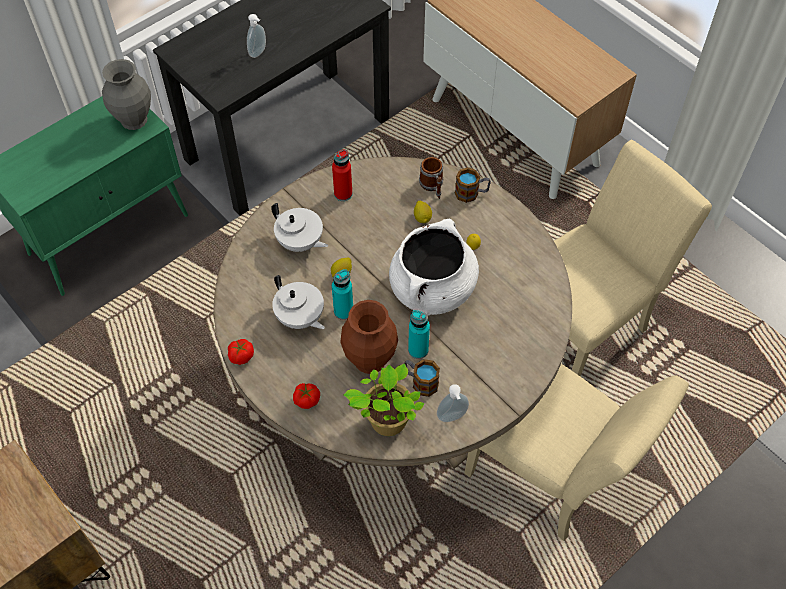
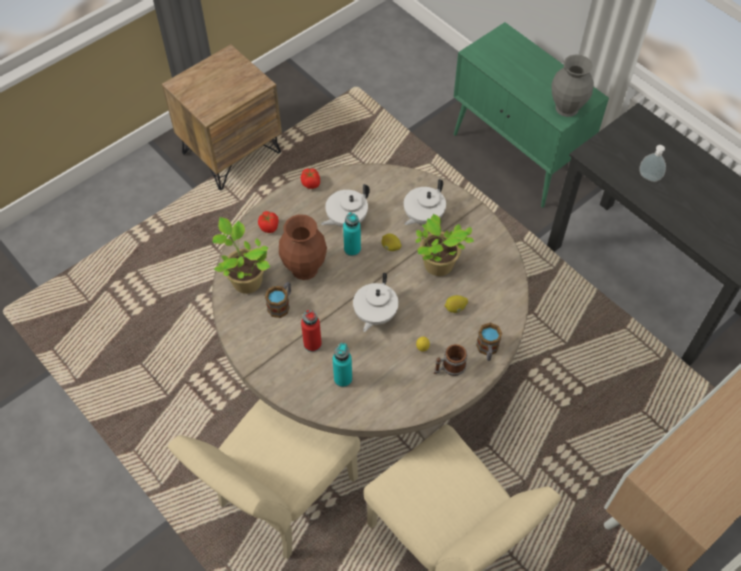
camera: 90 degrees right, 0 degrees up
(343, 194) = (479, 246): red bottle -> red bottle (312, 344)
(369, 230) = (438, 266): none -> potted plant
(418, 350) = (312, 303): turquoise bottle -> turquoise bottle (343, 379)
(432, 186) = (493, 317): mug -> mug (449, 368)
(432, 289) = (374, 315): white cooking pot -> white teapot
(452, 418) = (245, 327): soap dispenser -> none

